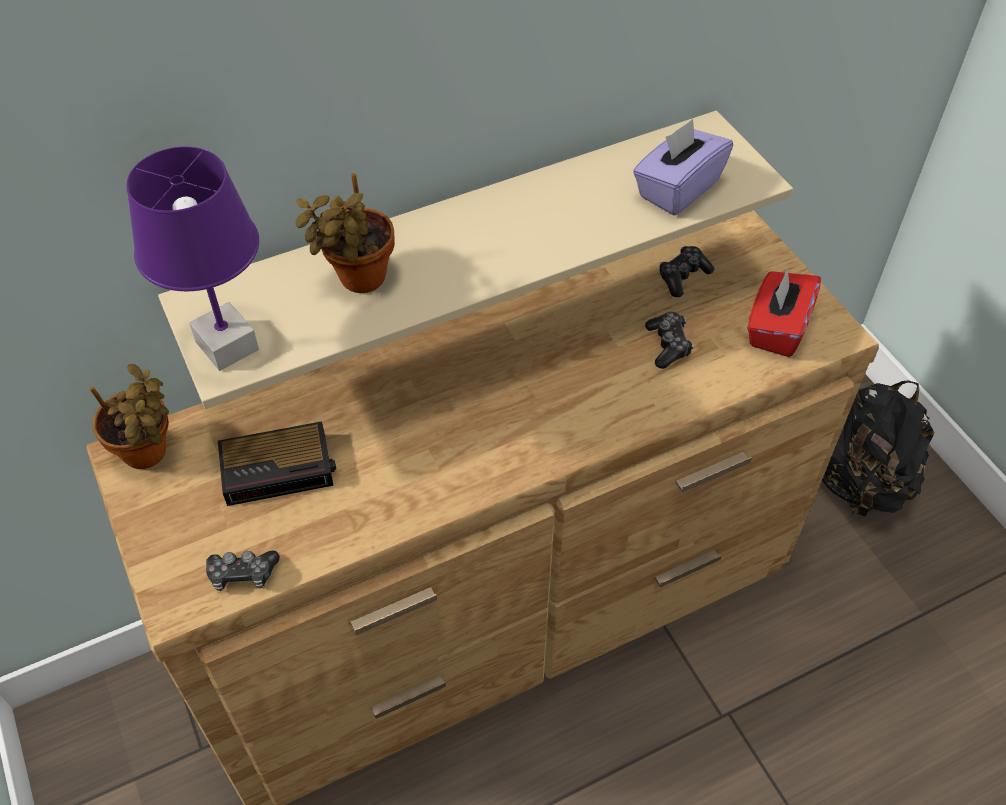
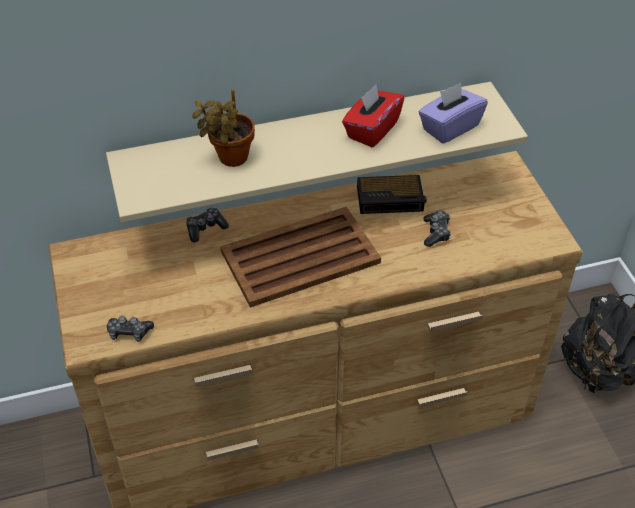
camera: 10 degrees right, 5 degrees down
(149, 454) = (86, 255): potted plant -> none
(228, 346) = (142, 187): purple table lamp -> none
(280, 468) = (165, 274): alarm clock -> alarm clock (391, 199)
(477, 412) = (298, 257): none -> brown tray
(683, 276) = (457, 191): game controller -> game controller (205, 228)
(776, 329) = (513, 232): red tissue box -> red tissue box (371, 130)

